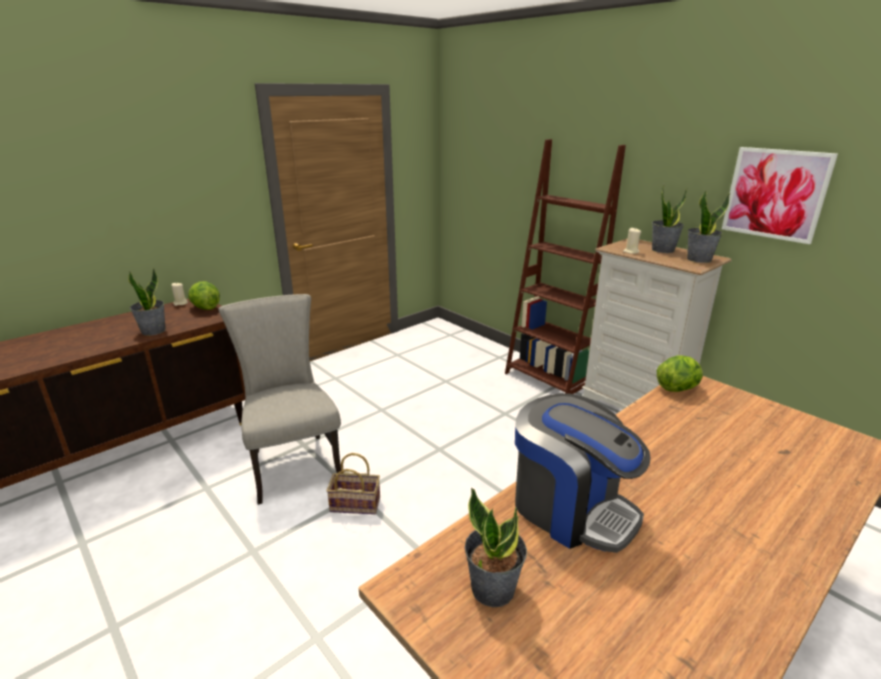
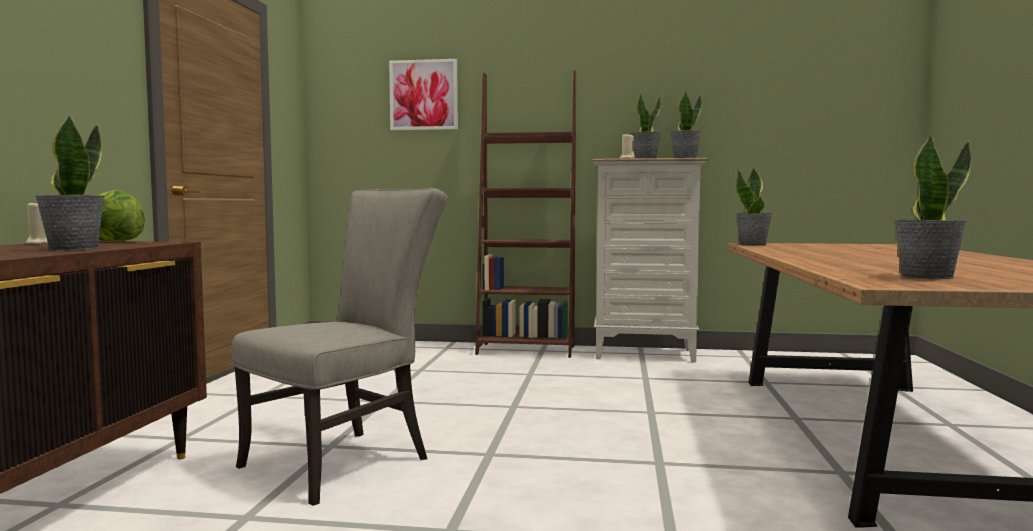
camera: 40 degrees left, 20 degrees down
(293, 462) = (346, 460): grey chair -> grey chair turned 105 degrees clockwise
(356, 504) = (504, 460): basket -> none
(571, 508) = (857, 263): coffee machine -> none
(677, 388) = (753, 245): lettuce -> potted plant
(775, 194) = (722, 101): picture -> picture (423, 95)

